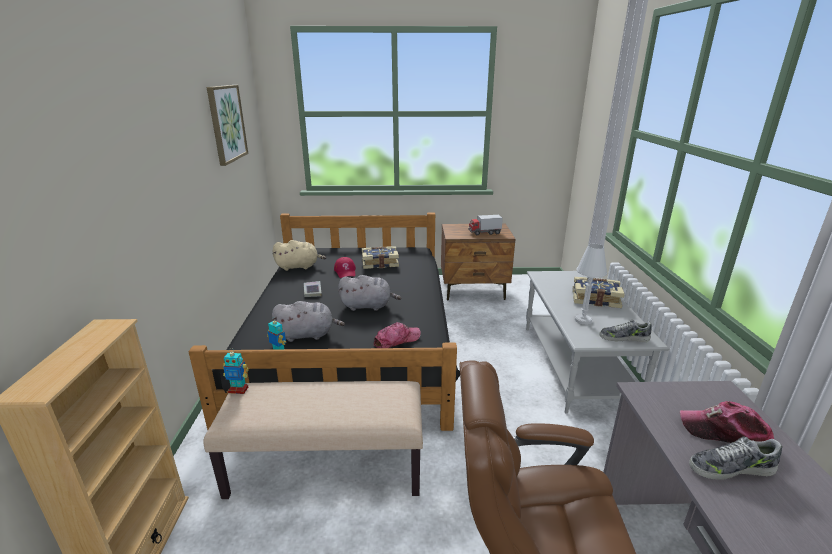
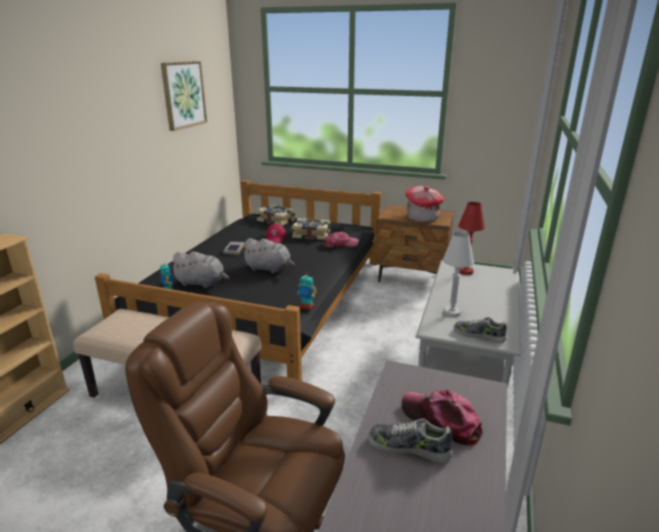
camera: 20 degrees right, 0 degrees up
(238, 389) = (116, 312): toy robot -> toy robot (306, 307)
(299, 267) = (240, 228): beige plush toy -> none
(396, 340) = (269, 300): cap -> cap (340, 244)
(484, 233) = (422, 217): toy truck -> toy house
(558, 279) = (465, 271): none -> red table lamp
(595, 299) = (487, 295): book -> book (276, 220)

